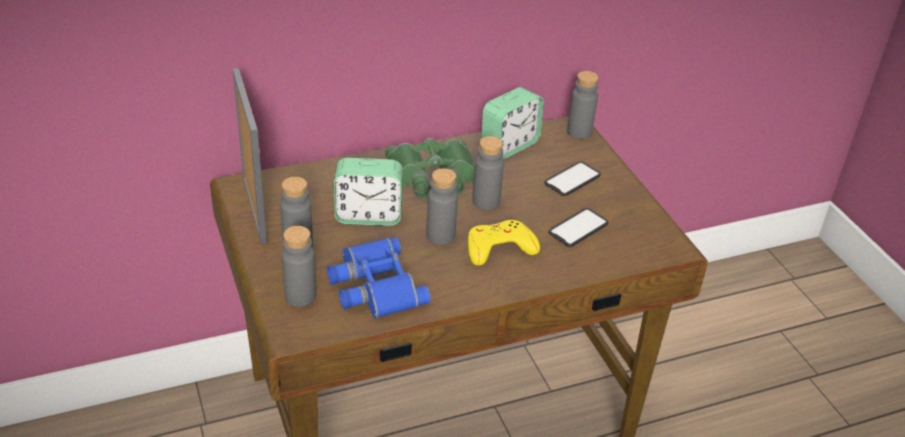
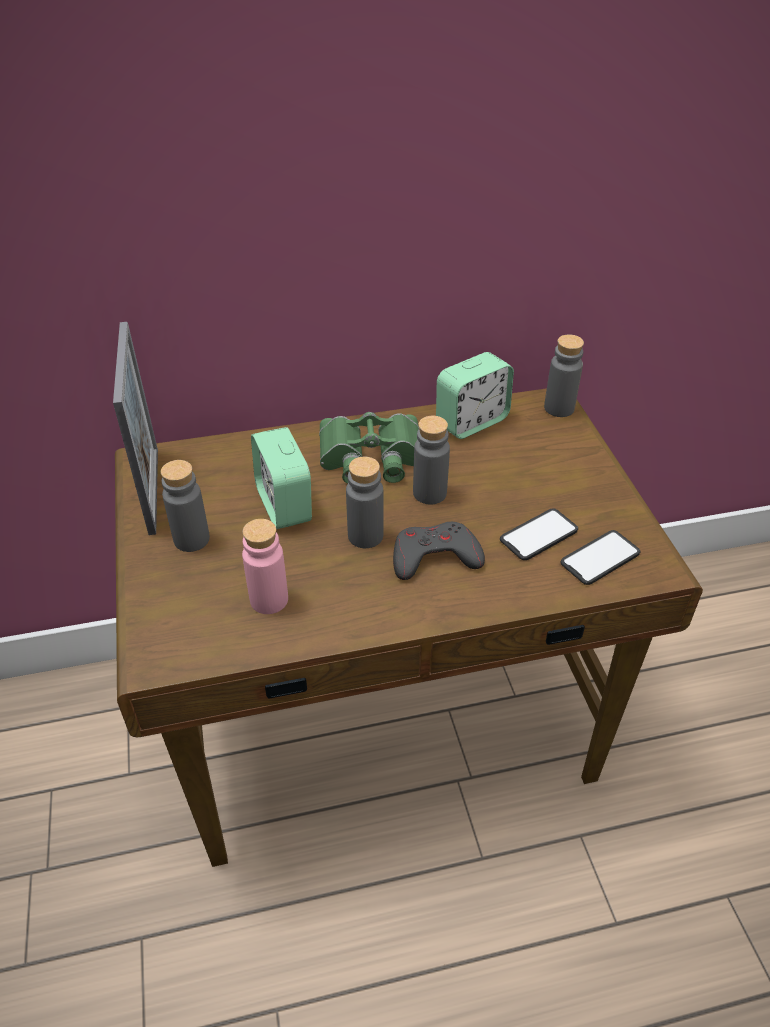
camera: 10 degrees right, 5 degrees up
(300, 296) = (177, 609): grey bottle -> none
(368, 215) = (284, 505): alarm clock -> alarm clock turned 60 degrees clockwise
(373, 285) = (269, 599): blue binoculars -> pink bottle
(499, 248) = (434, 557): yellow game controller -> grey game controller
(572, 179) = (541, 469): phone -> phone (600, 558)

